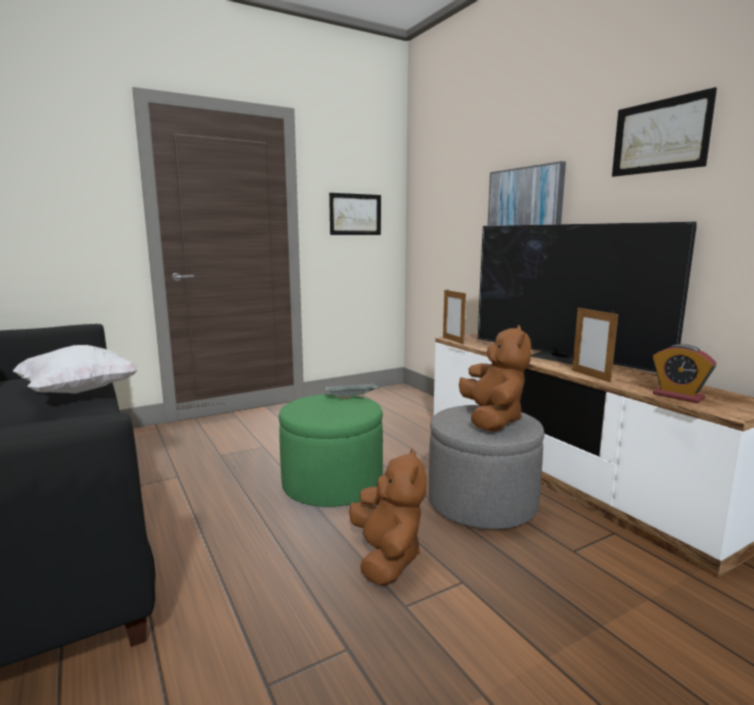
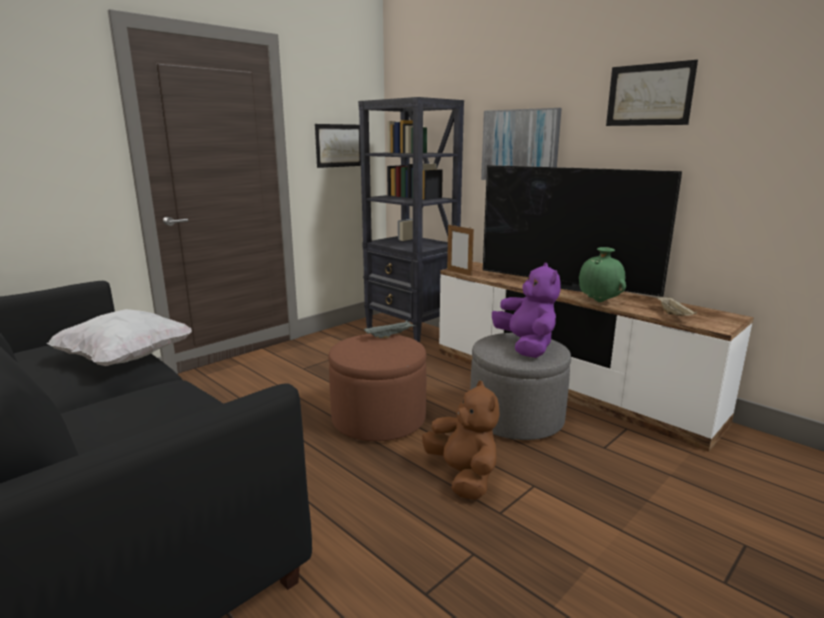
camera: 15 degrees left, 5 degrees up
(332, 484) = (379, 419): green ottoman -> brown ottoman
(415, 404) = (411, 332): none -> black bookcase
(492, 419) = (526, 346): brown plush toy -> purple plush toy
(590, 376) = (599, 301): picture frame -> green vase
(678, 396) = (674, 315): alarm clock -> beige tray

